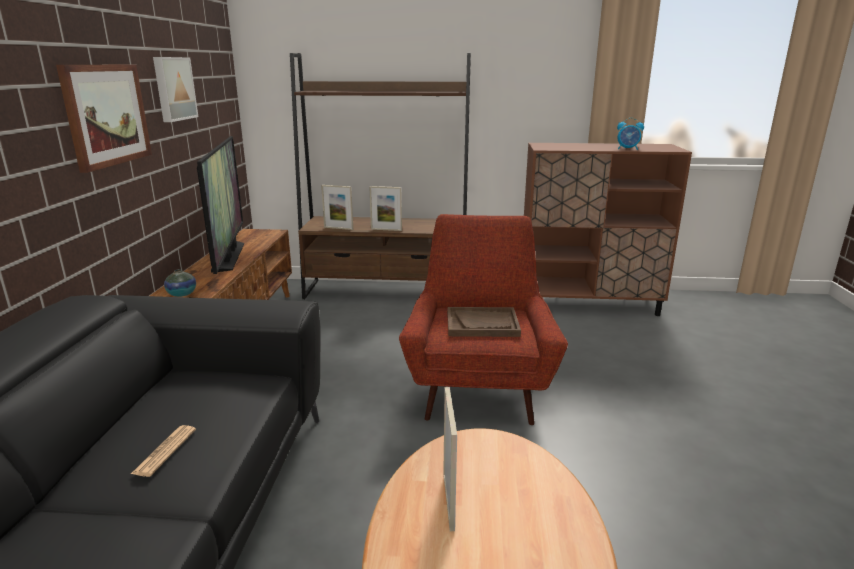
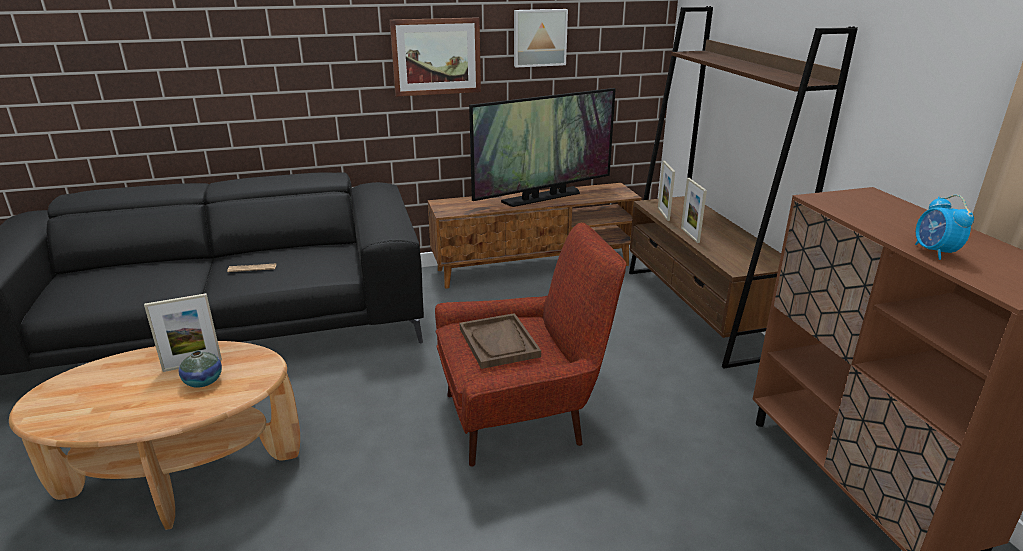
camera: 70 degrees right, 5 degrees up
(182, 294) = (451, 206): vase -> vase (203, 381)

